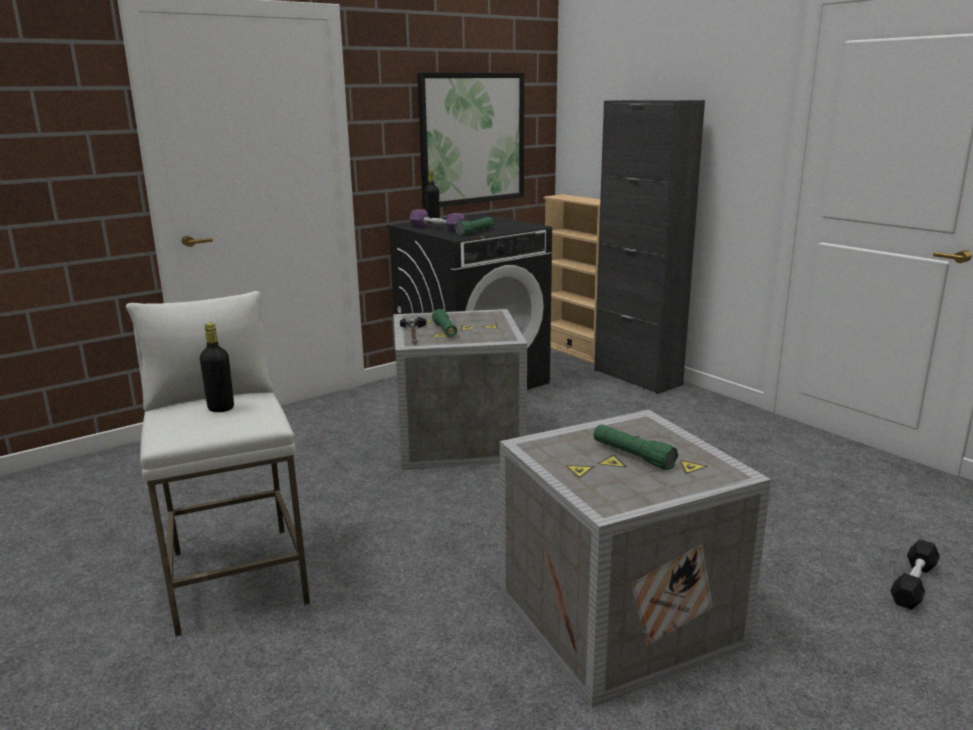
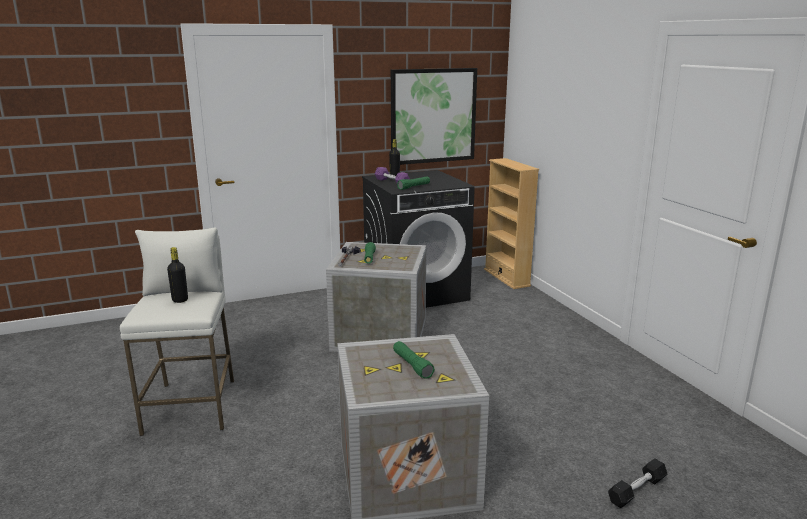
camera: 15 degrees right, 0 degrees up
(637, 377) = (539, 303): black cabinet -> none

